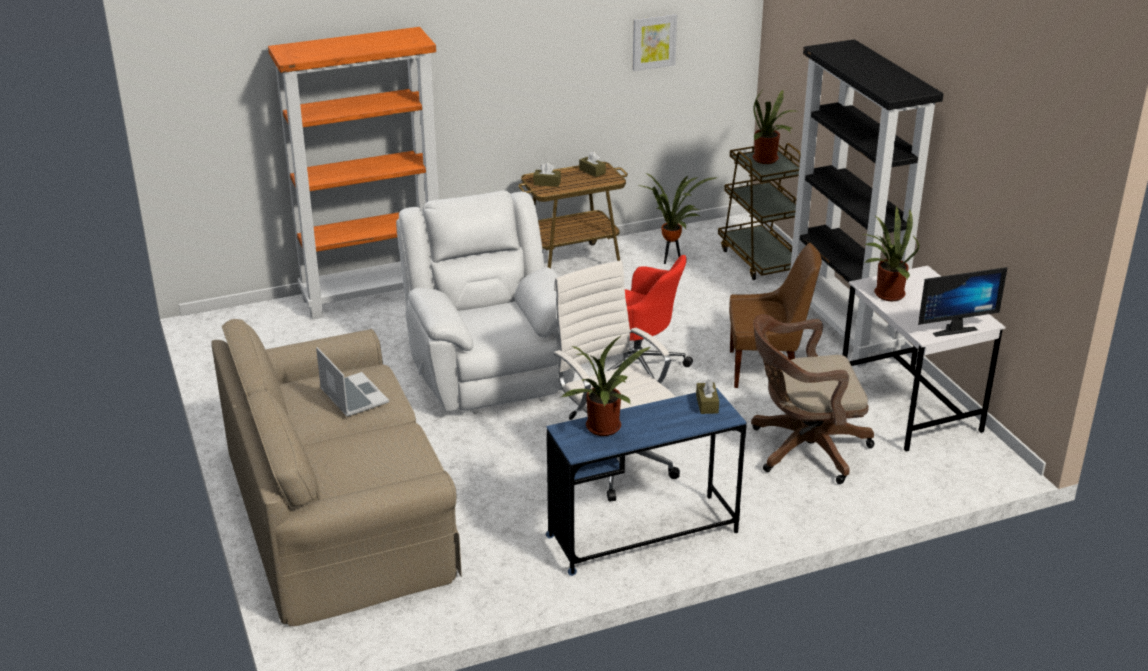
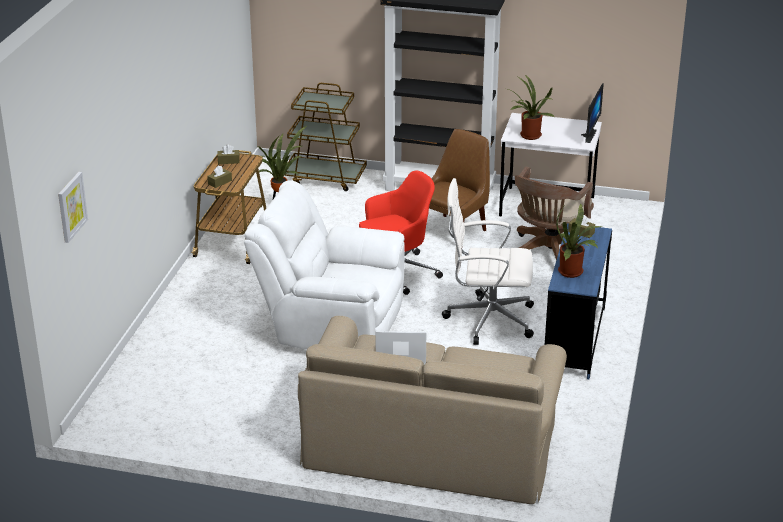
camera: 55 degrees left, 0 degrees up
(374, 295) = (160, 336): orange bookcase -> none
(653, 42) = (218, 43): picture -> picture (71, 206)
(768, 160) = (317, 100): potted plant -> none

